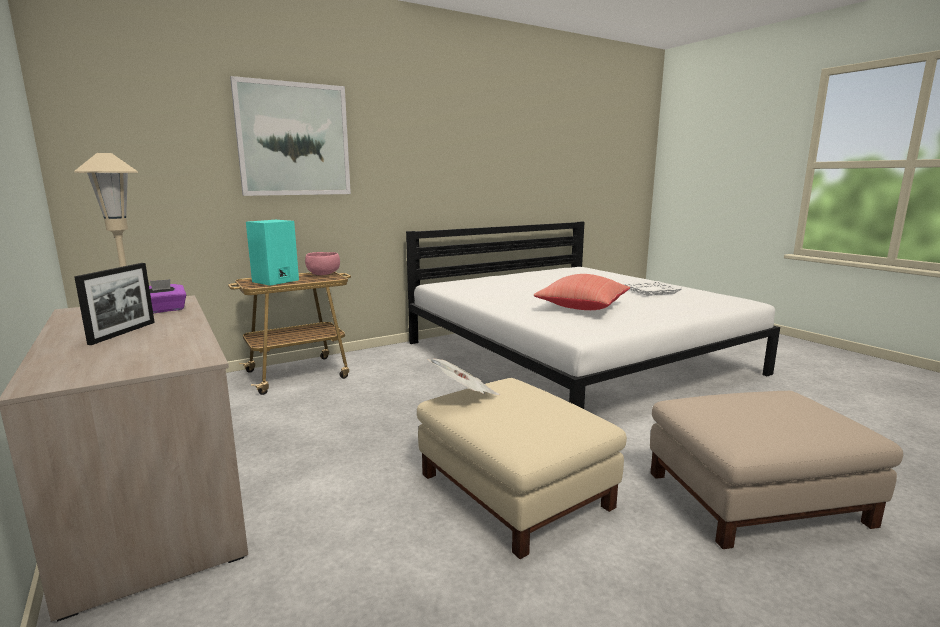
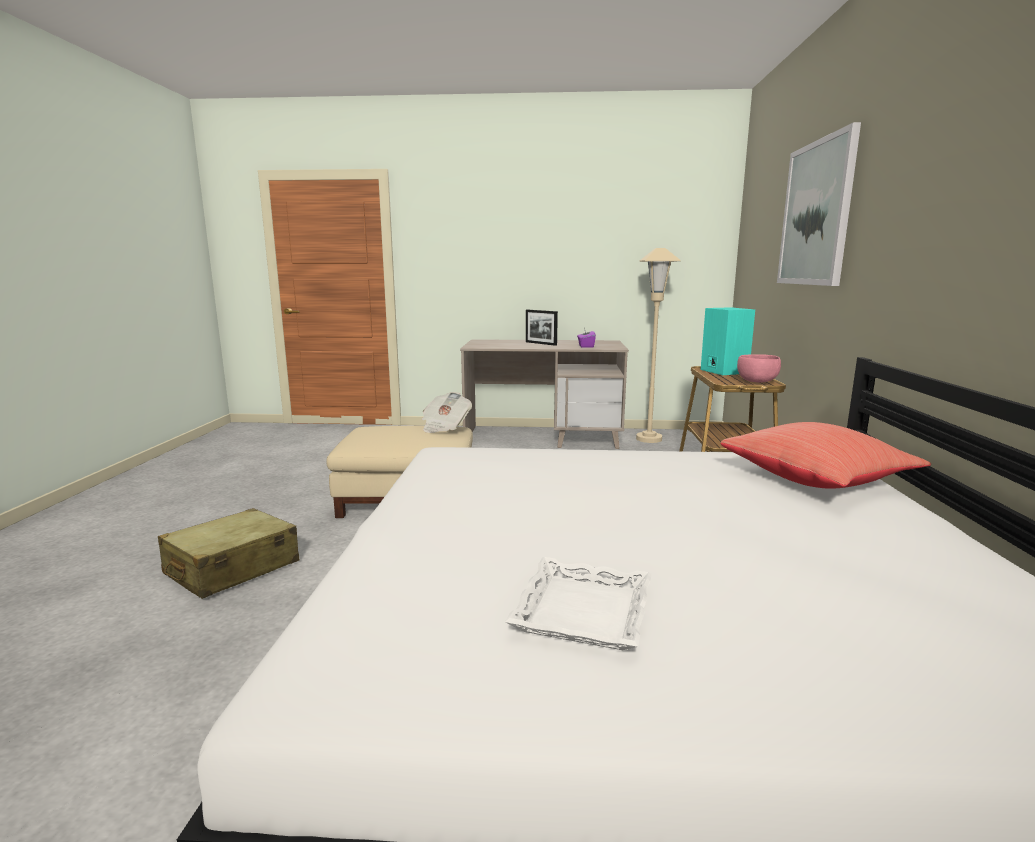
camera: 125 degrees right, 0 degrees up
(581, 308) = (545, 489): red pillow -> red pillow (816, 480)
(755, 497) = (232, 568): beige ottoman -> beige suitcase

